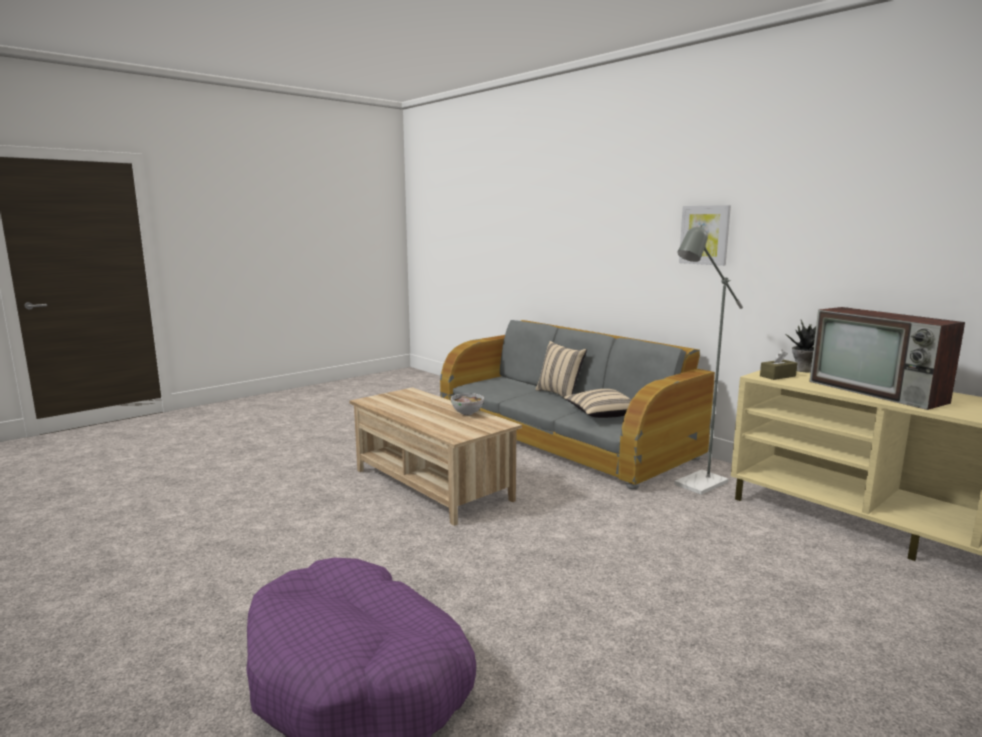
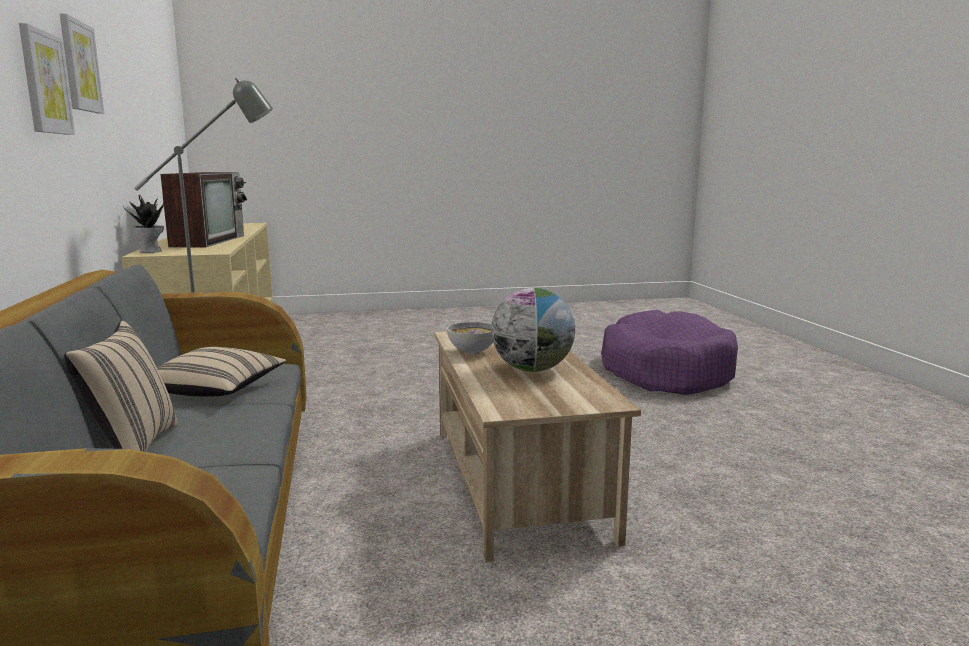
camera: 150 degrees left, 0 degrees up
(417, 409) = (532, 369): none -> globe
(768, 217) = (80, 66): none -> picture
(777, 376) = (201, 251): brown tissue box -> none

